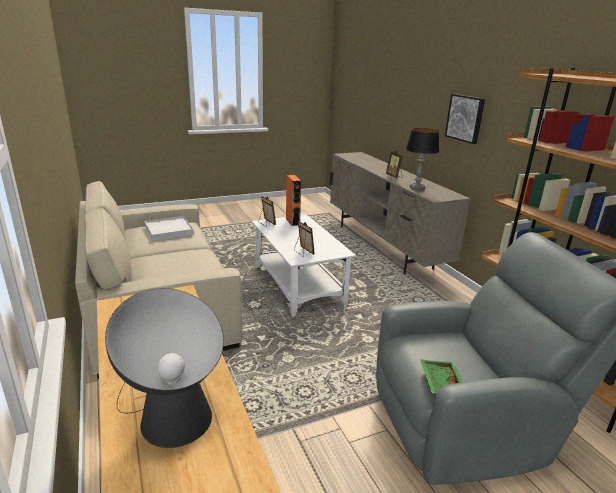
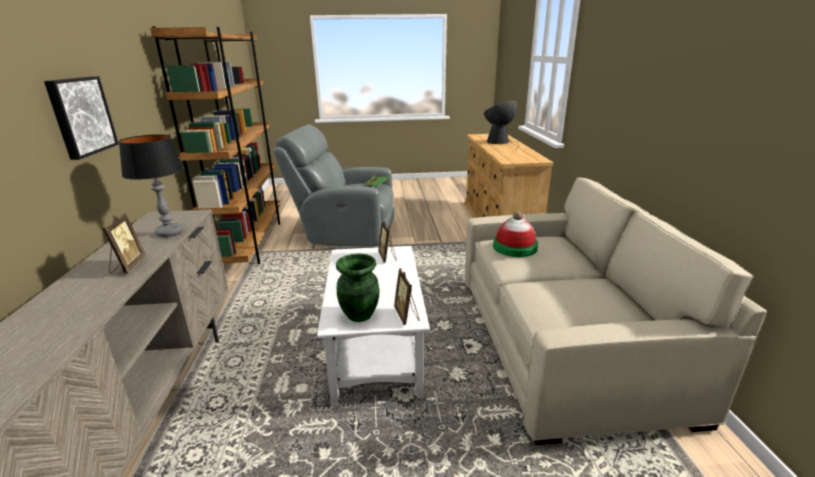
camera: 160 degrees left, 0 degrees up
(169, 230) = (570, 304): white tray -> none
(193, 265) = (514, 247): none -> hat
(292, 221) = (359, 315): orange speaker -> green vase

